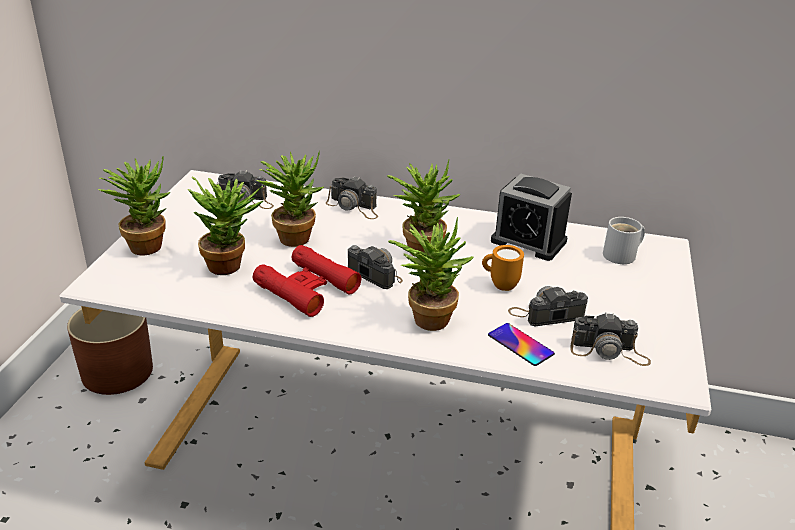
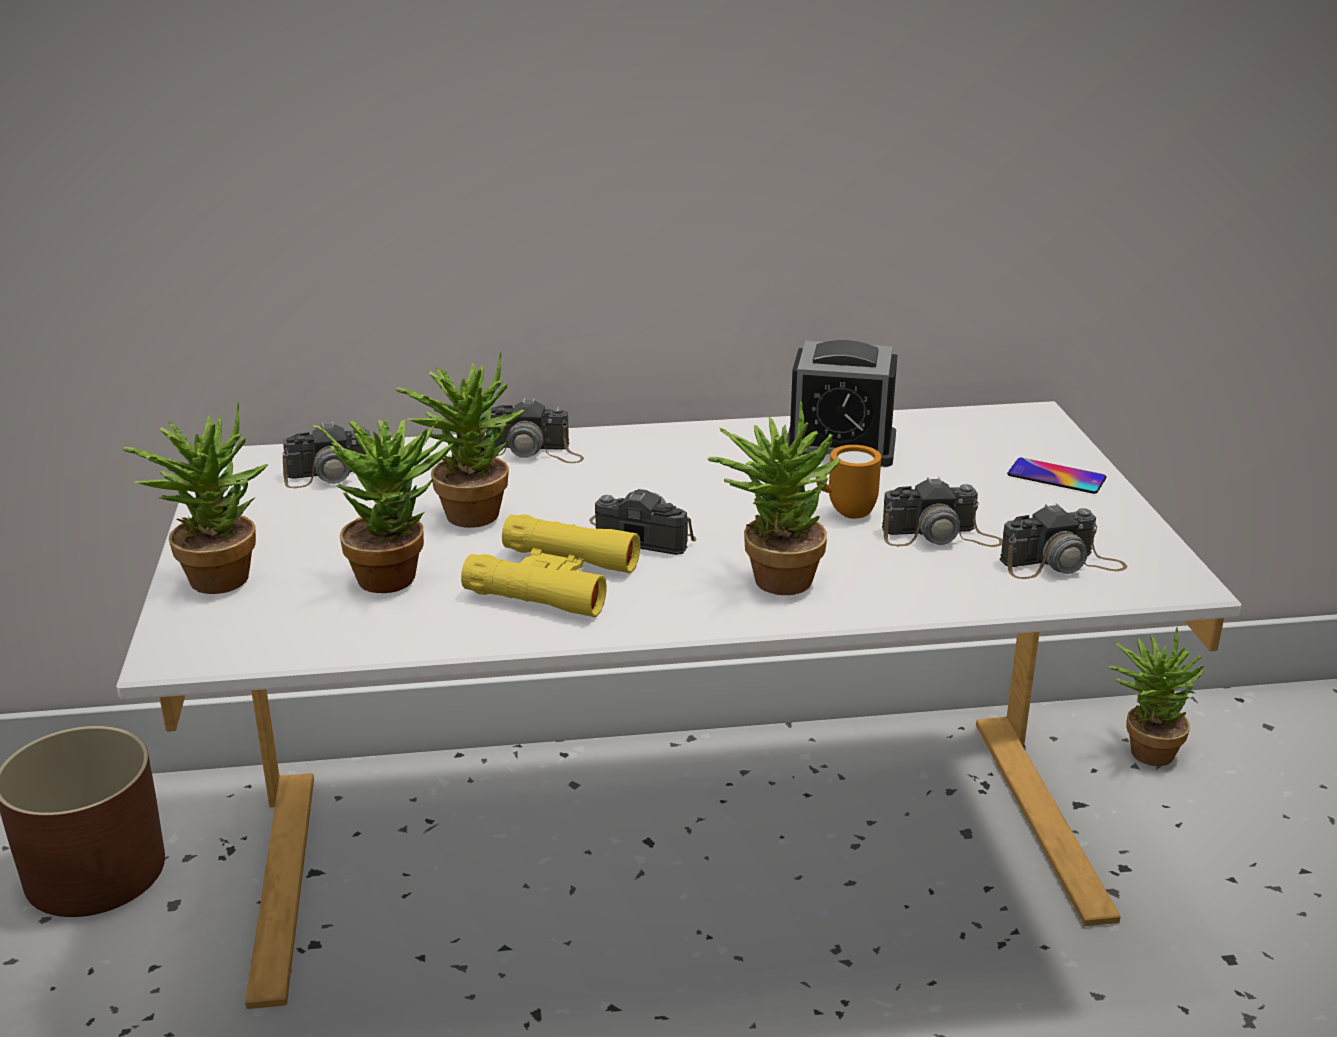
camera: 20 degrees left, 5 degrees down
(306, 288) = (552, 580): red binoculars -> yellow binoculars
(420, 246) = (685, 486): potted plant -> potted plant (1144, 749)
(520, 344) = (936, 583): phone -> phone (1056, 477)
(546, 314) = (940, 536): camera -> camera turned 150 degrees counterclockwise
(622, 255) = (985, 439): white mug -> none

